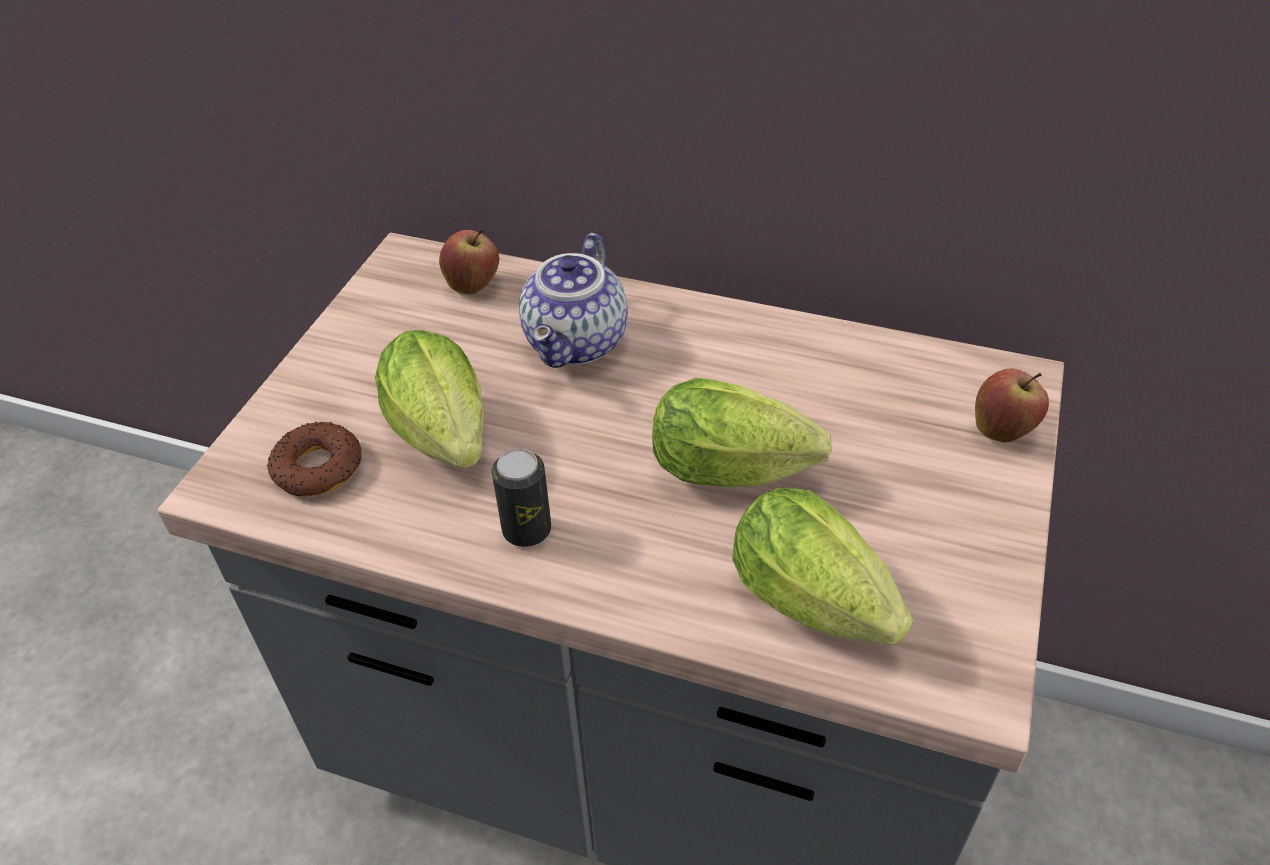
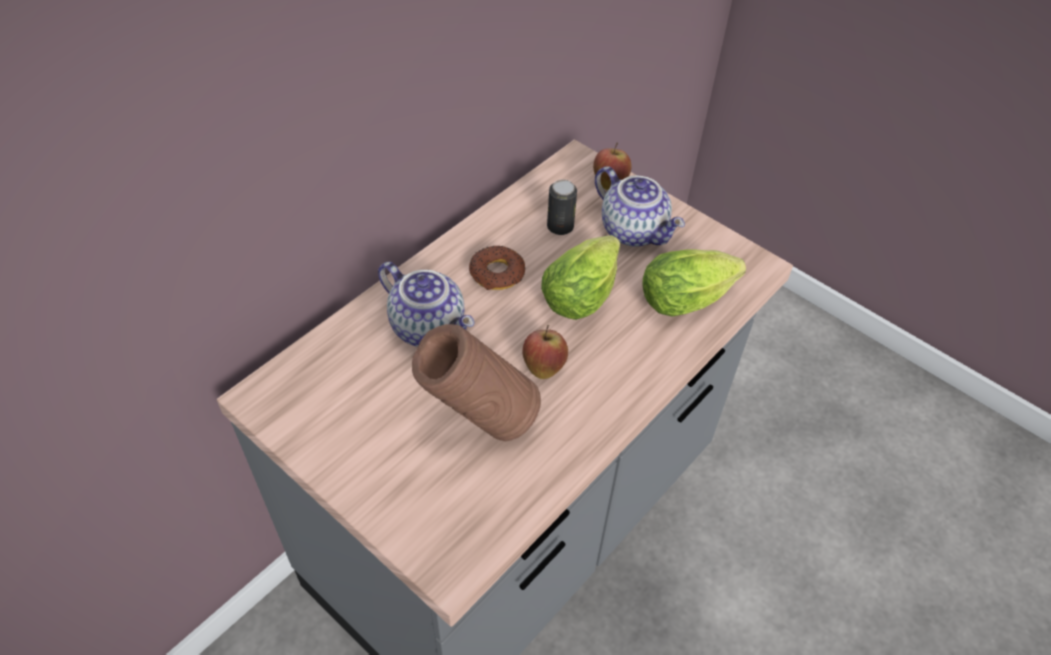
camera: 70 degrees left, 5 degrees up
(317, 468) = (465, 503): donut -> donut (497, 273)
(445, 440) = (479, 422): lettuce -> brown vase
(473, 286) = (327, 364): apple -> apple (543, 366)
(527, 530) = (579, 402): can -> can (560, 227)
(919, 492) = (635, 230): none -> teapot

